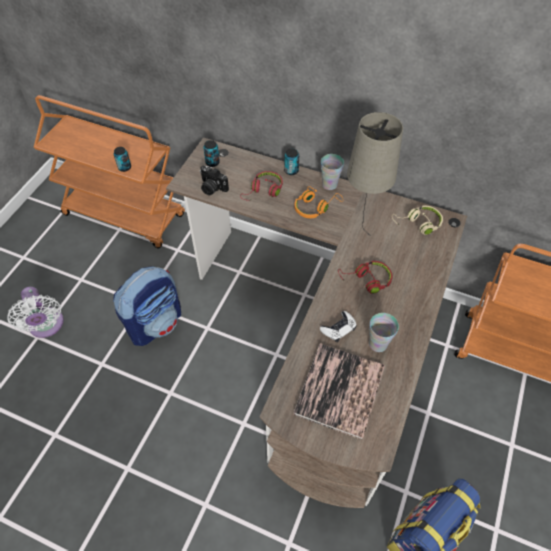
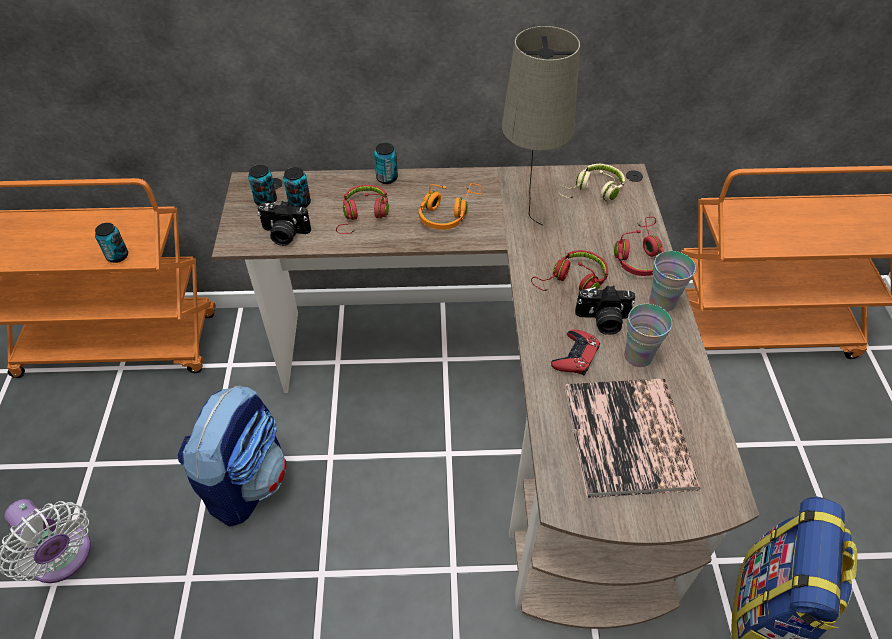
camera: 25 degrees left, 5 degrees down
(231, 170) = (299, 203): none -> can
(329, 184) = (449, 179): cup -> cup (662, 302)
(338, 328) = (575, 356): white game controller -> red game controller
(370, 313) = (603, 321): none -> camera
(421, 279) = (639, 255): none -> red headphones

